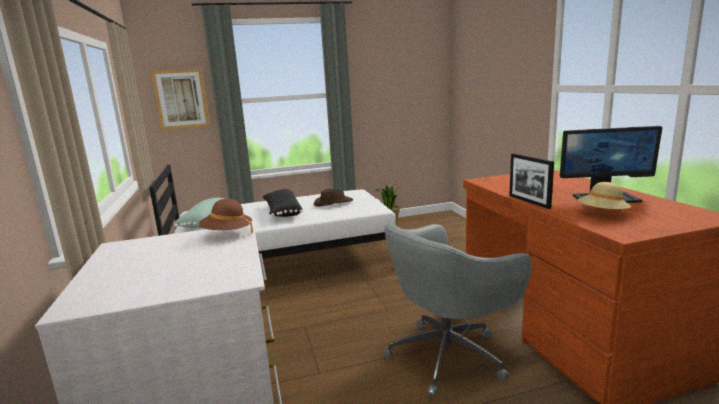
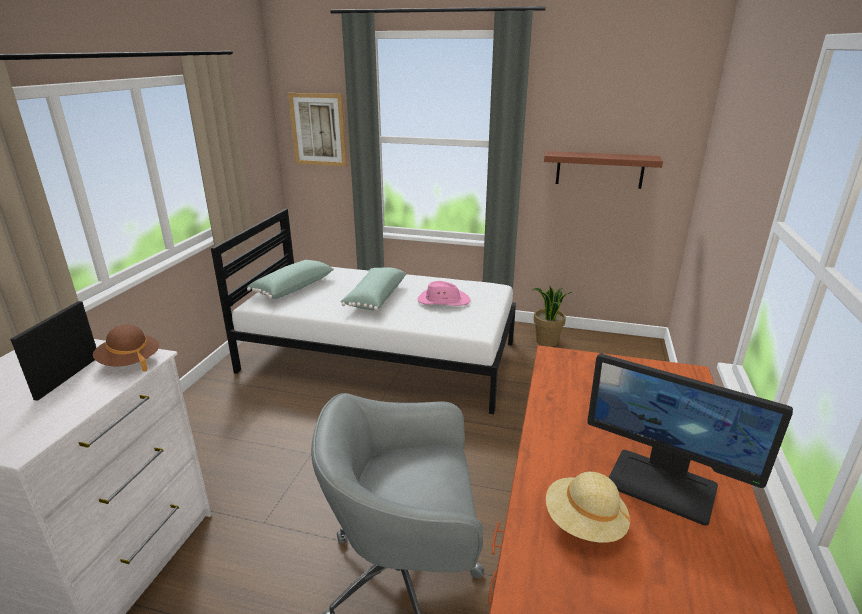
camera: 30 degrees right, 10 degrees up
(282, 212) = (374, 298): black pillow -> green pillow
(333, 203) = (443, 300): brown hat -> pink hat
(396, 104) = (599, 169): none -> brown shelf
(529, 201) = (535, 437): picture frame -> picture frame (68, 377)

